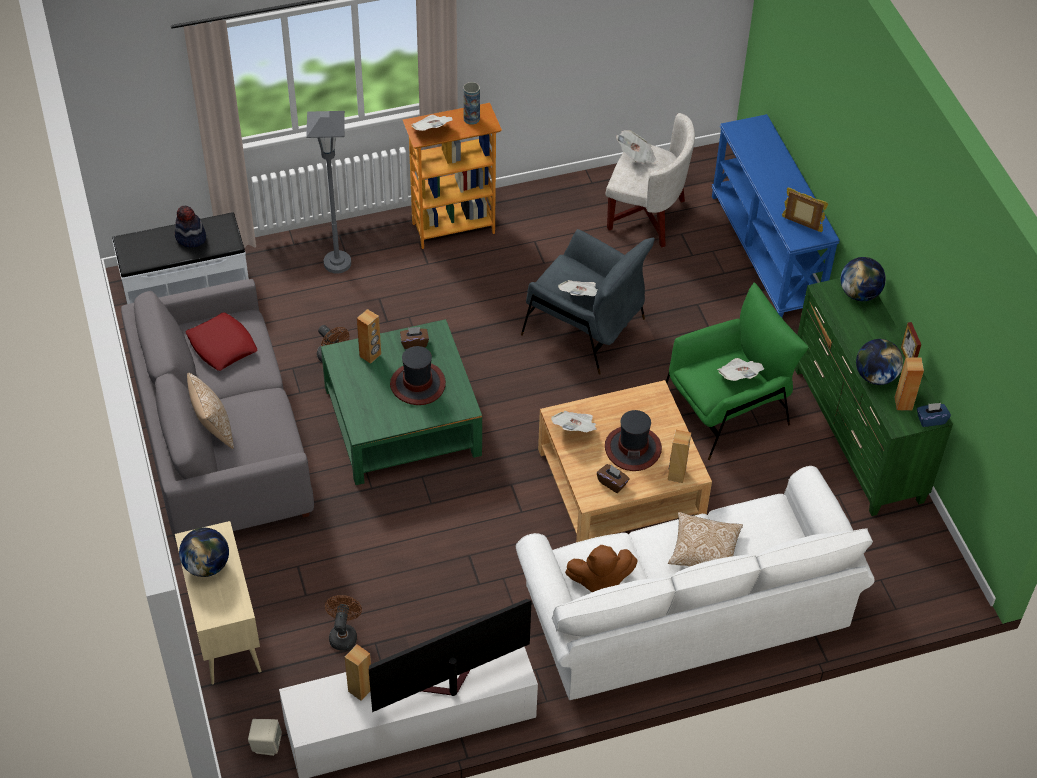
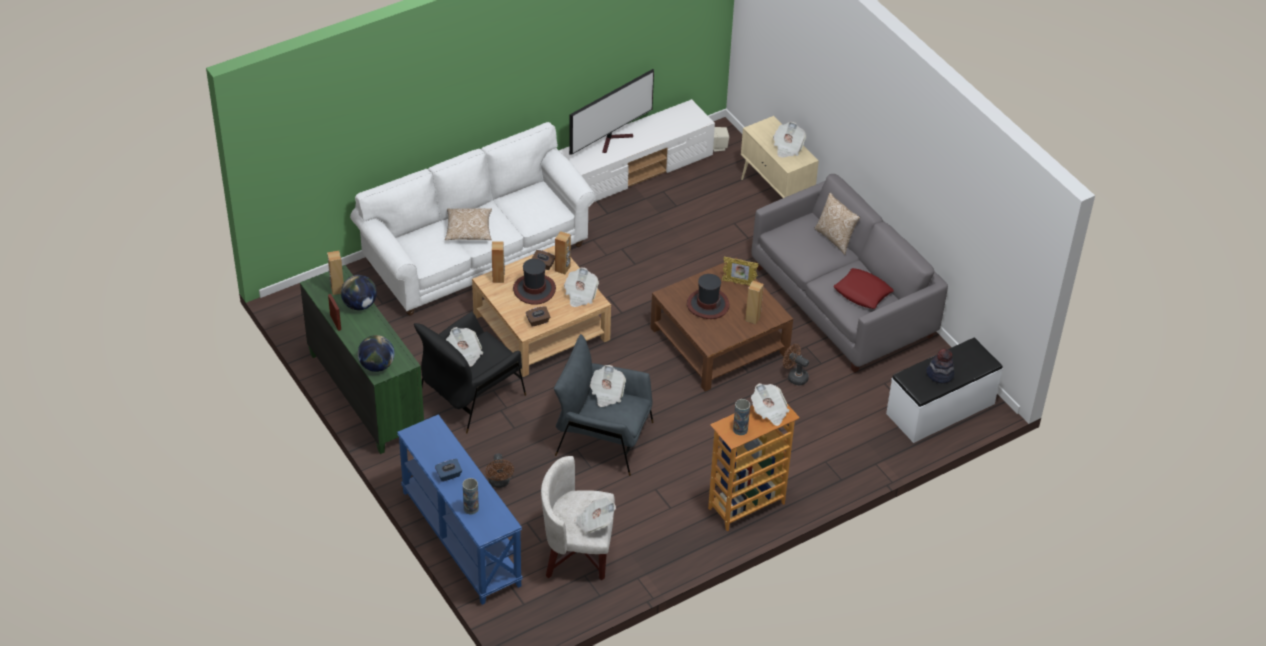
camera: 165 degrees right, 5 degrees down
(206, 565) = (787, 147): globe -> newspaper
(337, 263) = (830, 454): grey floor lamp -> none
(343, 634) = (699, 206): brown fan -> brown fan (499, 483)
(360, 689) = (666, 130): brown speaker -> brown speaker (562, 269)
(402, 421) = (719, 341): green coffee table -> brown coffee table
(414, 343) = (723, 333): brown tissue box -> brown tissue box (538, 321)
(599, 580) = (535, 200): brown plush toy -> none
(726, 410) = (471, 394): green armchair -> black armchair
(769, 148) = (471, 508): none -> vase
(801, 225) = (431, 438): picture frame -> picture frame (739, 283)
(931, 420) = (316, 282): blue tissue box -> blue tissue box (449, 475)

